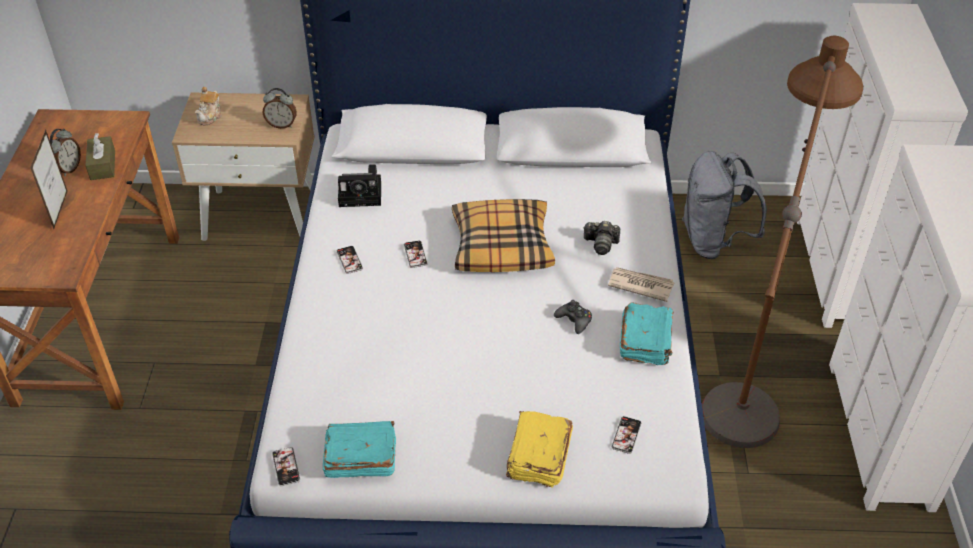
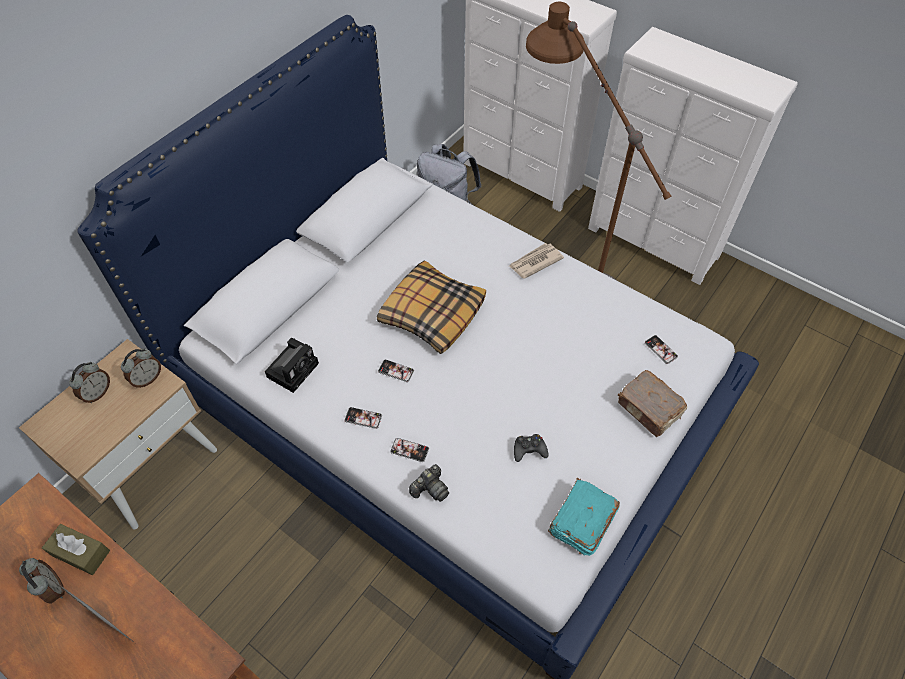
camera: 55 degrees left, 10 degrees up
(210, 116) = (74, 428): teapot -> none
(248, 109) = (97, 393): none -> alarm clock
(286, 467) = (555, 580): phone -> phone (409, 450)
(538, 457) = (649, 409): yellow book -> brown book
(574, 320) = (539, 316): black game controller -> black game controller (529, 450)
(601, 244) = (479, 258): camera -> camera (430, 489)
(646, 342) = (588, 290): turquoise book -> none

